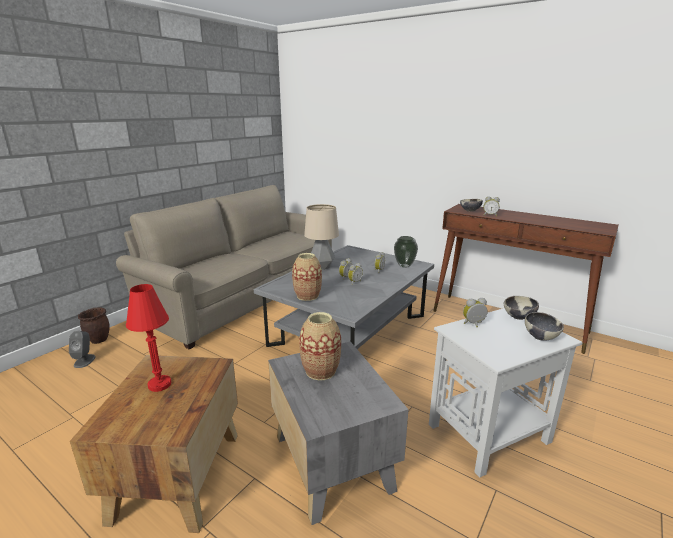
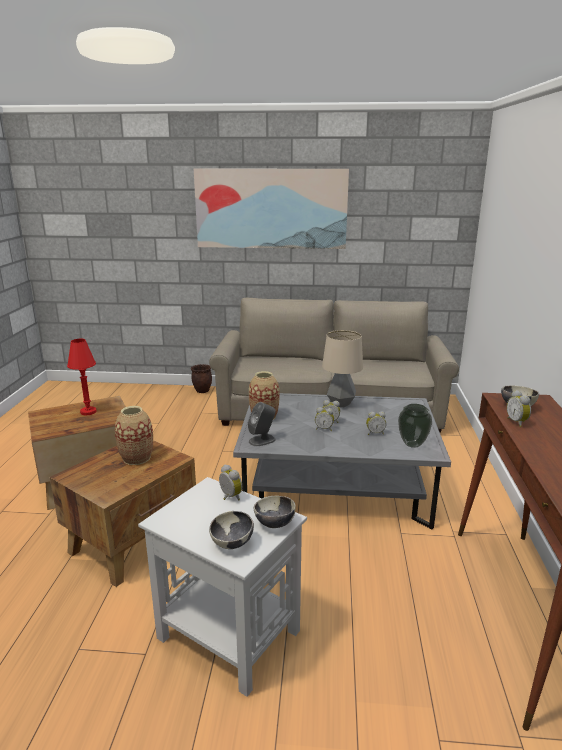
camera: 60 degrees right, 0 degrees up
(84, 361) = (176, 399): grey speaker -> grey speaker (262, 440)
(130, 113) = (271, 209): none -> picture
(332, 460) = (134, 541): grey side table -> brown side table

